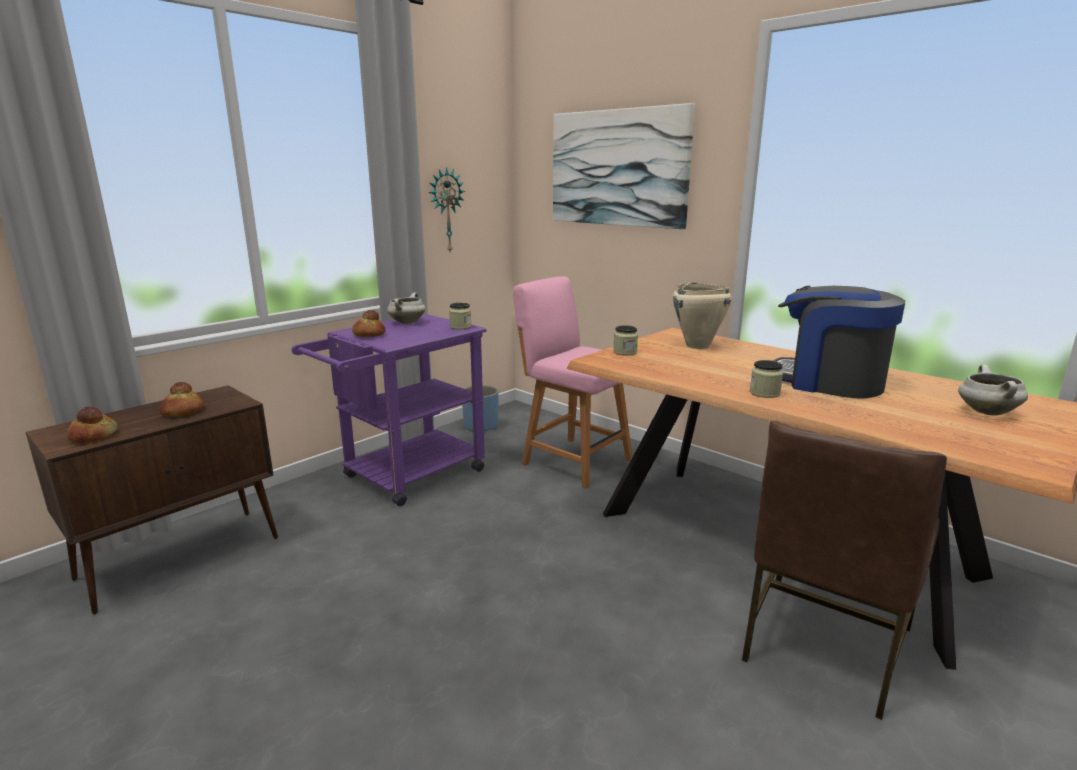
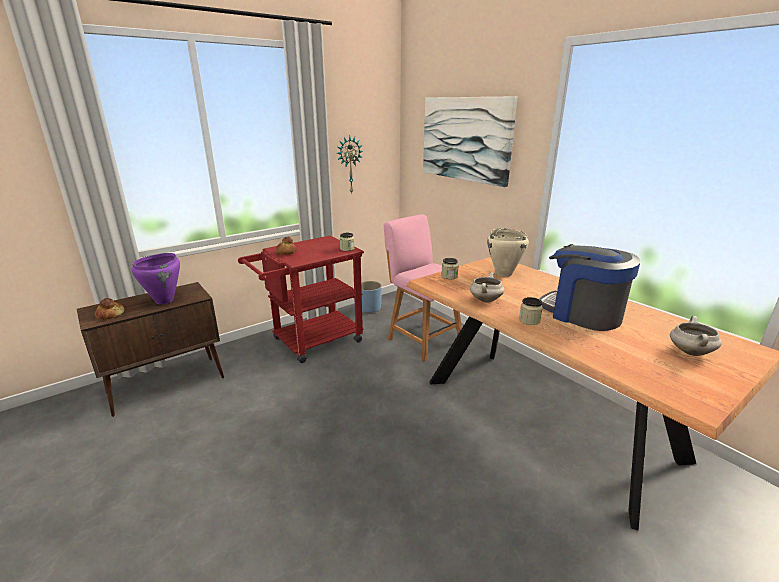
camera: 10 degrees right, 5 degrees up
(183, 412) = (165, 300): bread -> purple cooking pot
(405, 477) = (310, 342): purple cart -> red cart
(407, 322) = (315, 243): white cooking pot -> white cooking pot (485, 300)
(823, 644) = (548, 497): brown chair -> none

